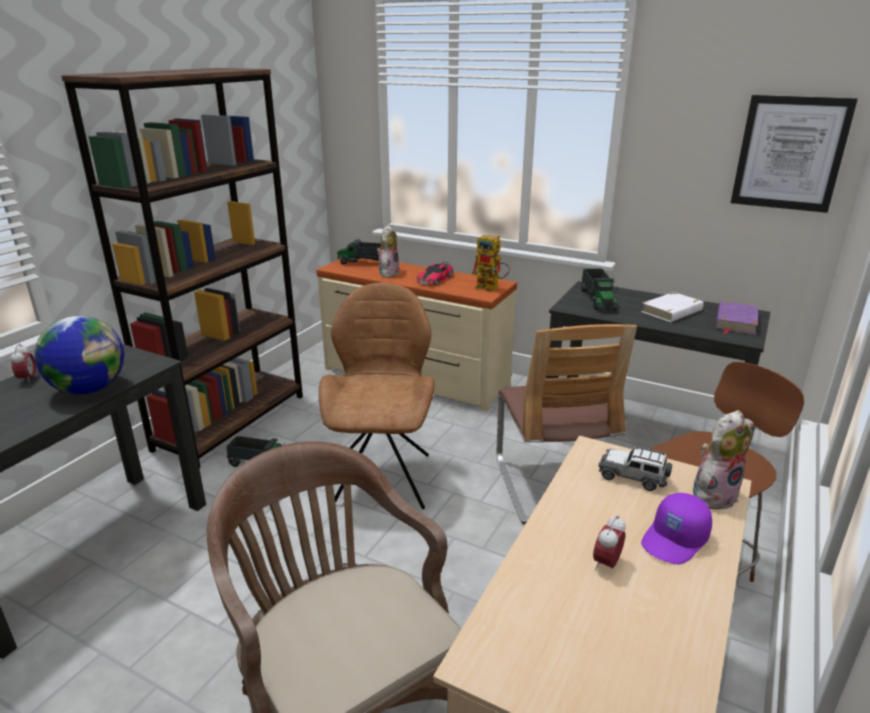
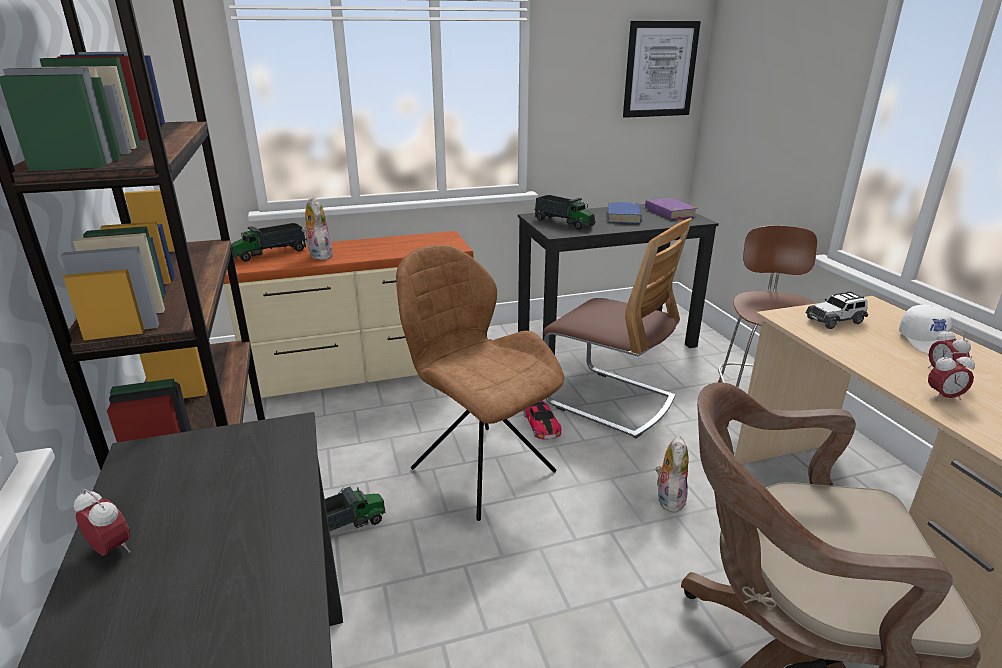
camera: 45 degrees left, 0 degrees up
(90, 389) = (265, 501): globe -> none
(435, 279) = (380, 248): toy car -> toy car (541, 424)
(492, 288) = (448, 241): toy robot -> none
(547, 575) = (944, 397): none -> alarm clock
(672, 311) = (624, 216): white book -> blue book
(675, 540) = (928, 342): purple cap -> white cap
(713, 495) = (881, 310): plush toy -> plush toy (668, 498)

